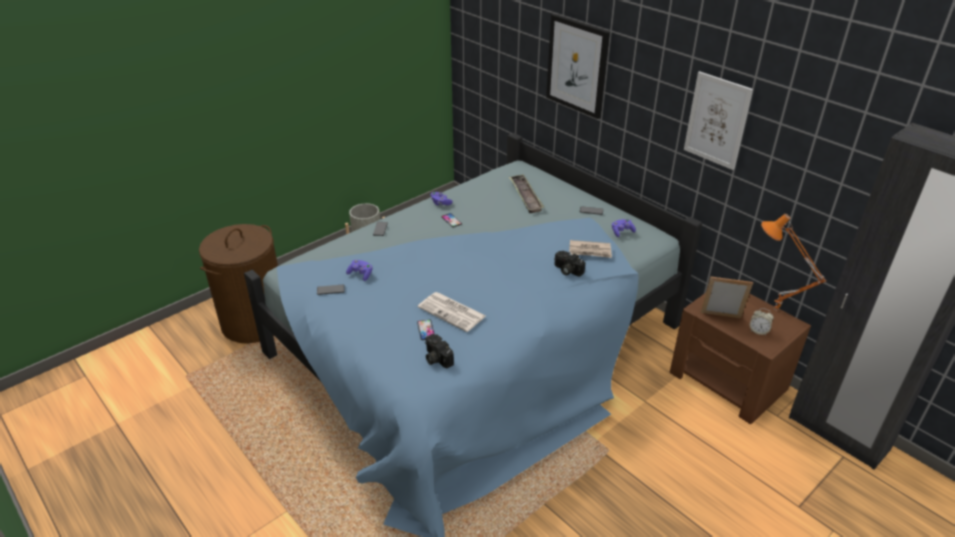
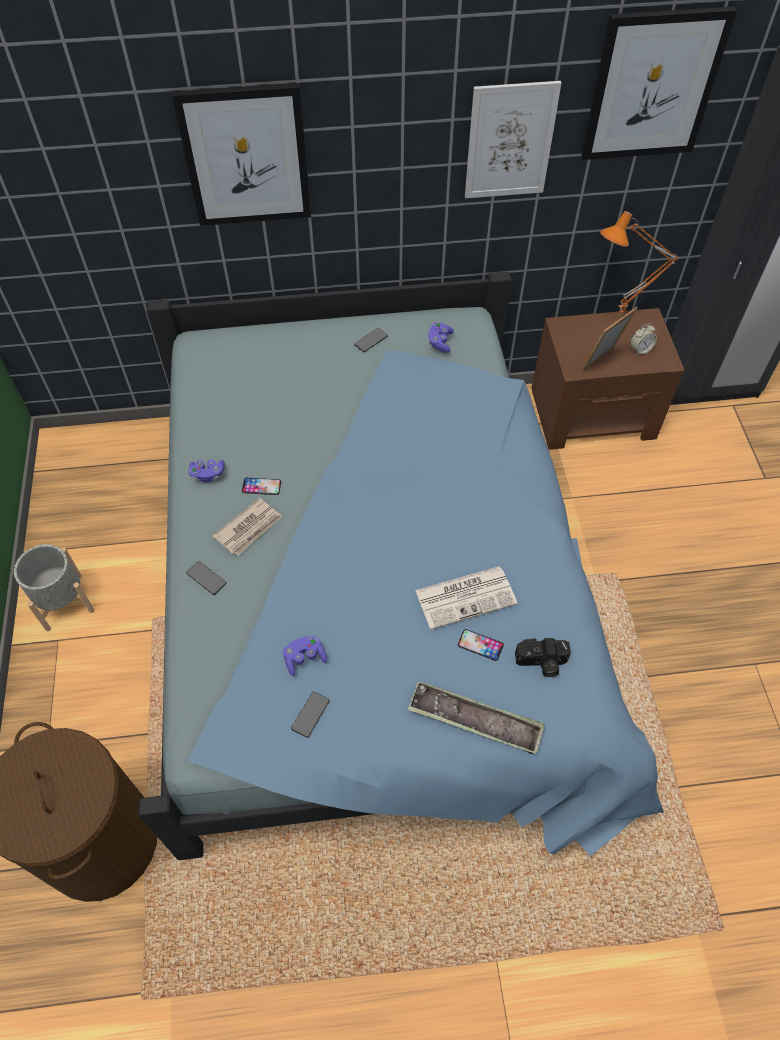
camera: 55 degrees left, 20 degrees up
(525, 196) = (280, 380): tray -> tray (475, 721)
(567, 270) = (474, 437): camera -> none
(590, 251) = (454, 393): newspaper -> newspaper (249, 528)
(817, 119) = (652, 85): none -> picture

